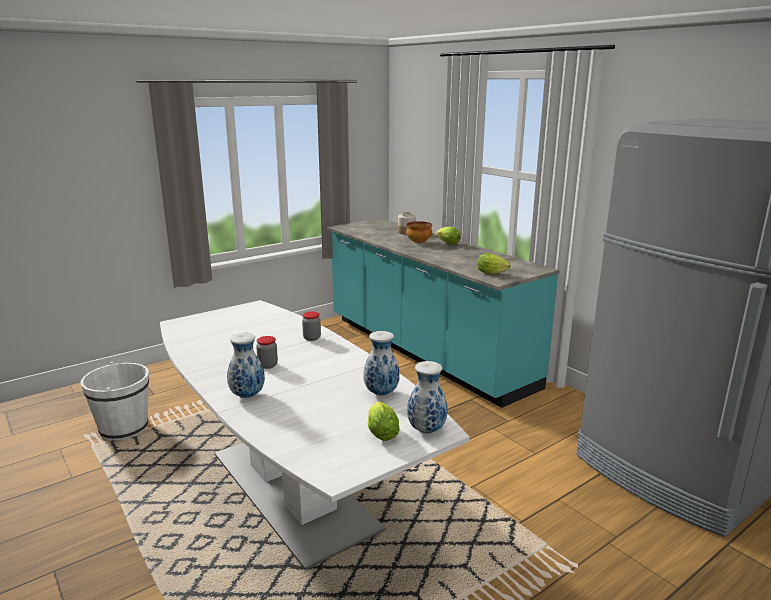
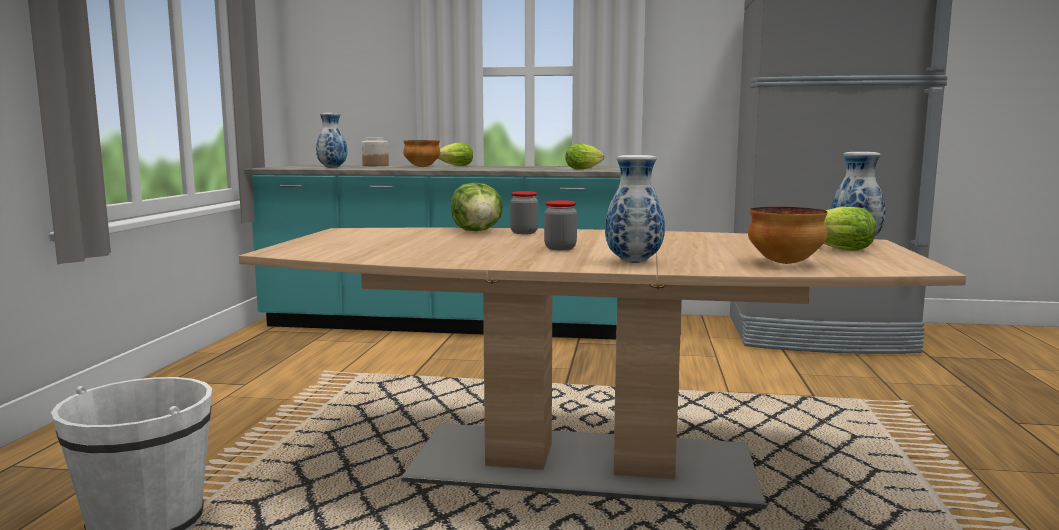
camera: 45 degrees left, 10 degrees down
(292, 489) = (581, 464): white dining table -> brown dining table
(297, 433) = (785, 263): none -> bowl
(298, 328) = (477, 231): none -> lettuce
(381, 392) = (737, 239): vase -> vase (332, 167)

